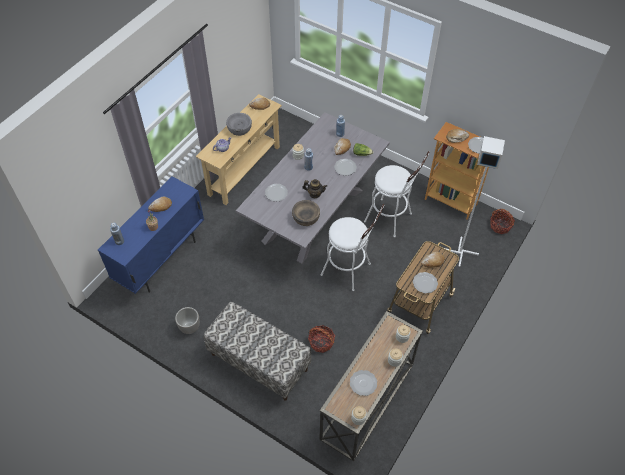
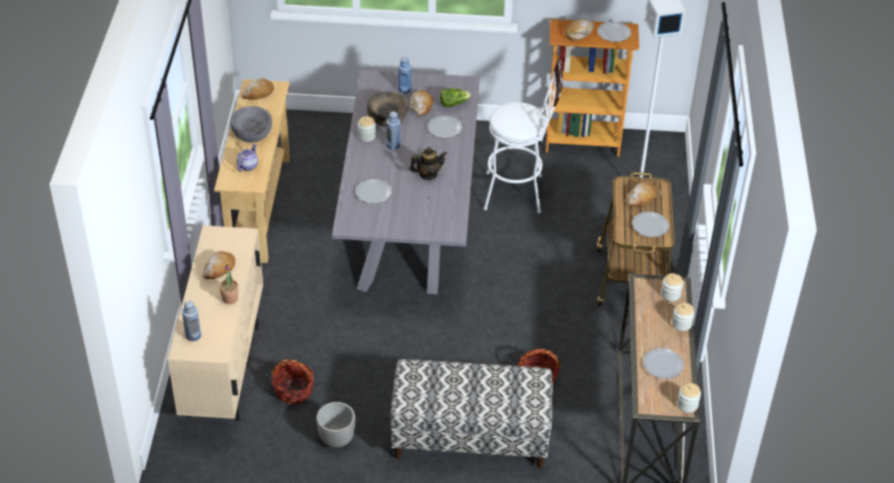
camera: 30 degrees left, 10 degrees down
(162, 260) = (224, 371): blue cabinet -> beige cabinet
(306, 218) = (439, 207): brown bowl -> brown bowl (387, 117)
(349, 271) = (510, 277): white stool -> none
(500, 226) = (666, 148): basket -> basket (294, 390)

